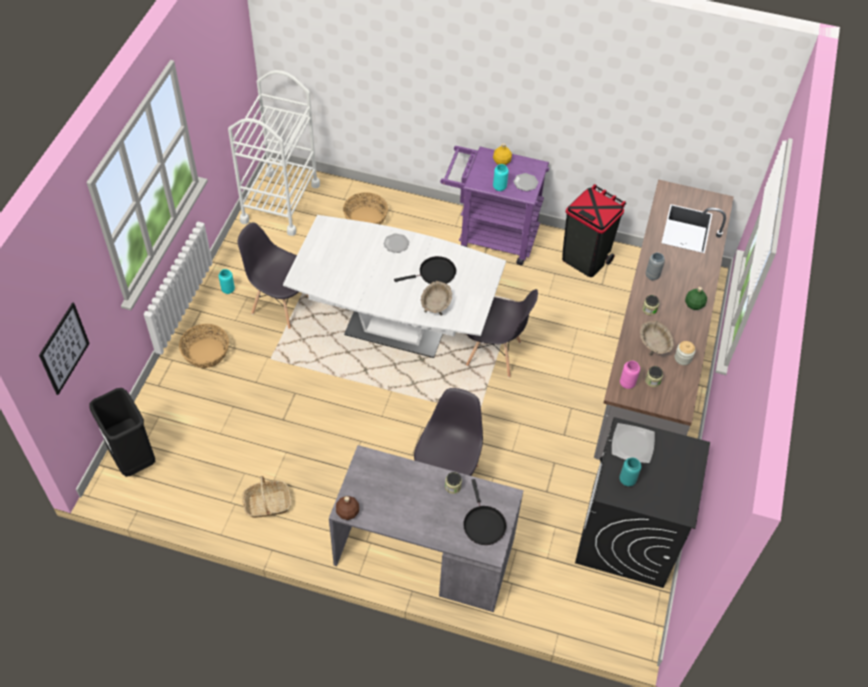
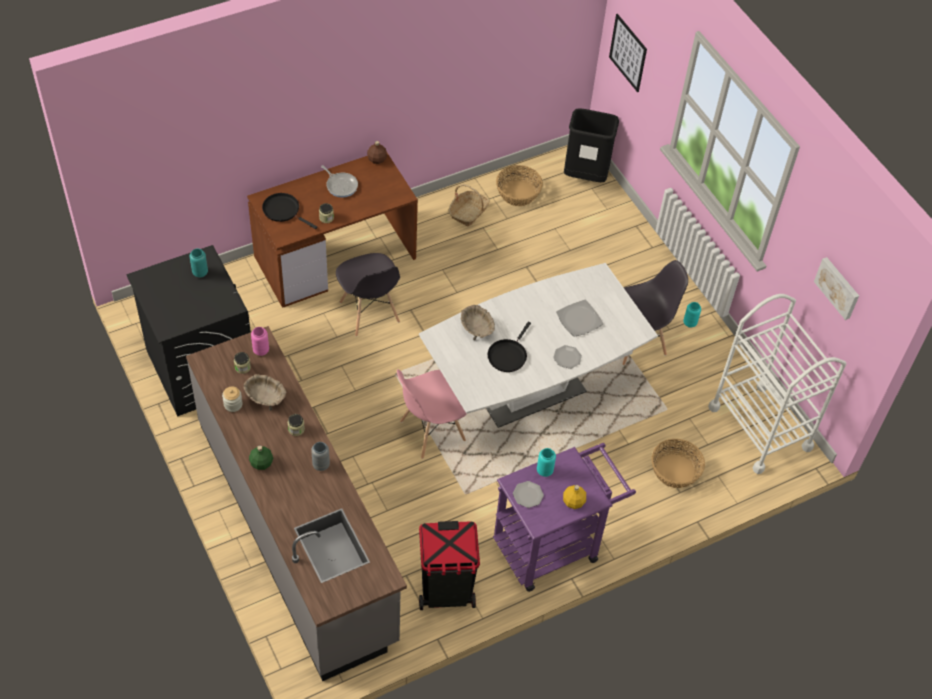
camera: 135 degrees right, 0 degrees up
(206, 353) = (637, 268): basket -> basket (518, 193)
(226, 68) = (838, 287): none -> picture
(407, 510) = (341, 185): none -> frying pan
(423, 552) = (335, 256): grey desk -> brown desk
(494, 354) = (431, 431): grey chair -> pink chair
(633, 444) = (216, 300): plate -> plate (579, 320)

